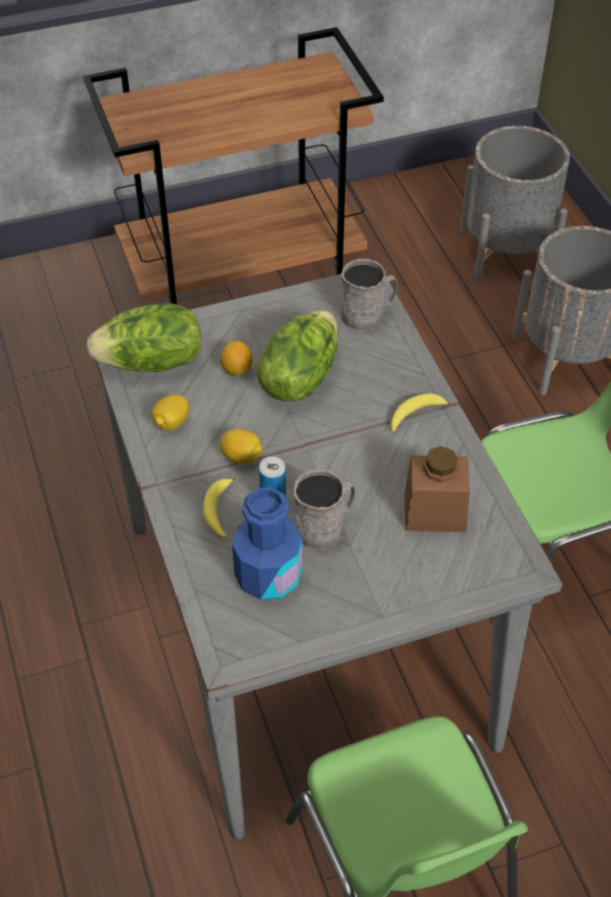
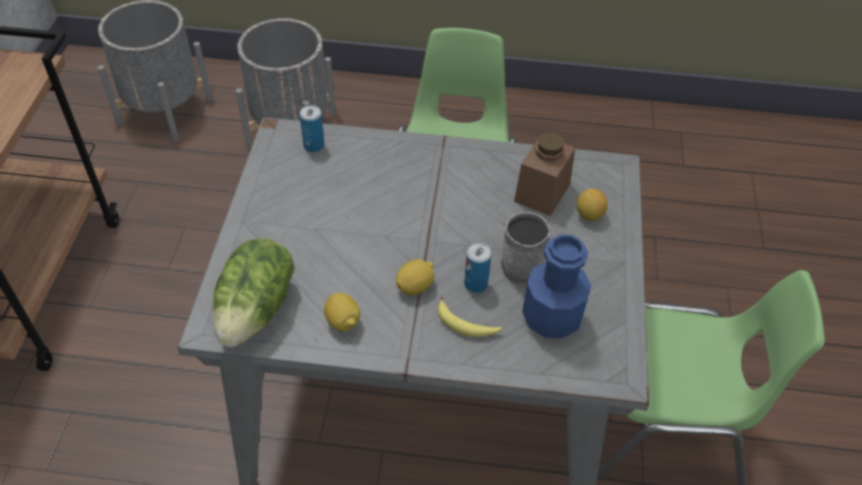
camera: 65 degrees left, 0 degrees up
(236, 370) = (312, 252): lemon -> lemon (589, 215)
(299, 377) = (351, 215): lettuce -> none
(368, 314) = (314, 146): grey mug -> can
(415, 415) = (440, 163): banana -> none

